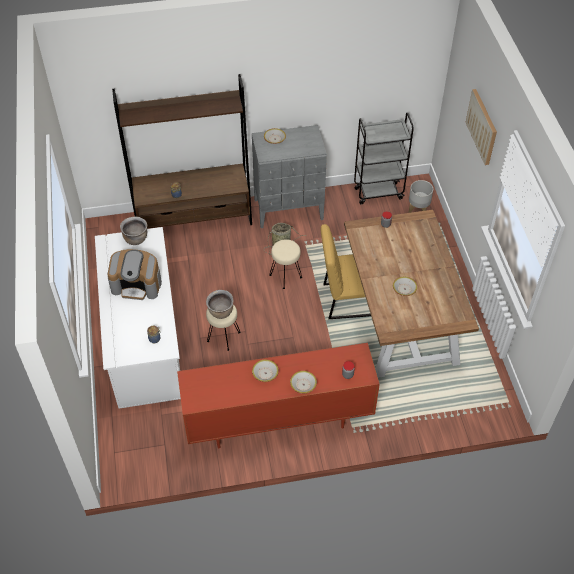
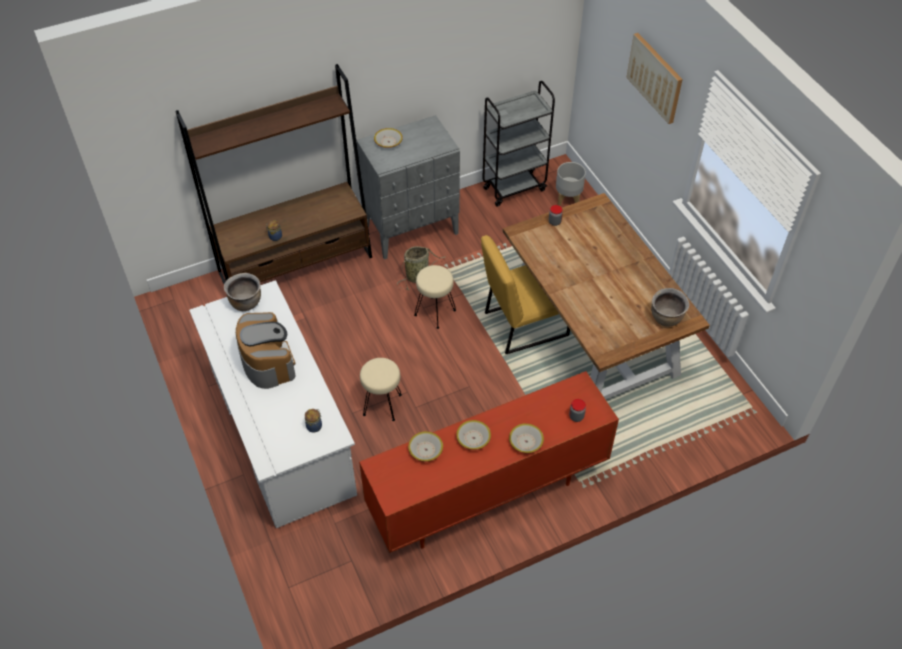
camera: 15 degrees left, 0 degrees up
(137, 284) = (267, 361): coffee machine -> coffee machine turned 105 degrees counterclockwise
(221, 312) = (380, 374): brown cooking pot -> brown cooking pot (666, 318)
(404, 289) = (605, 296): bowl -> bowl (426, 450)

